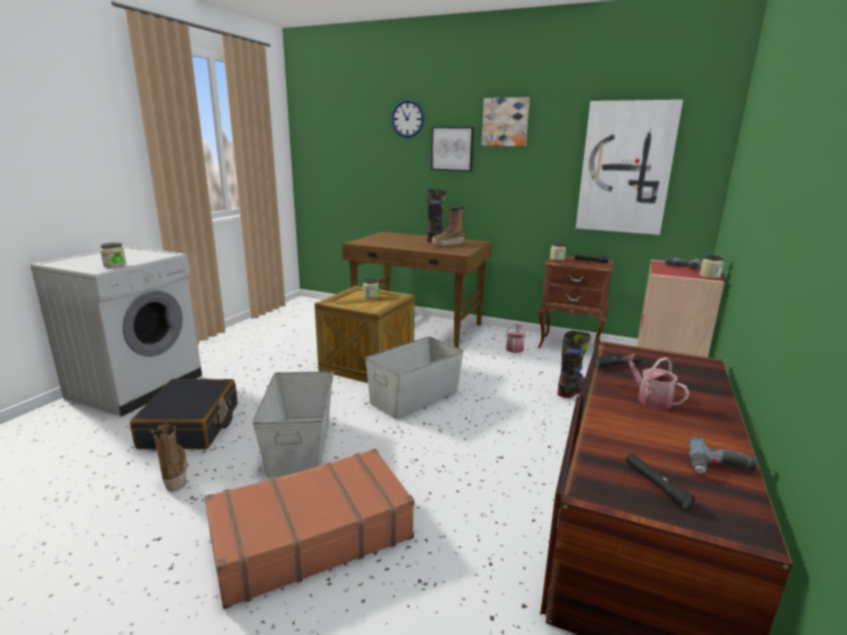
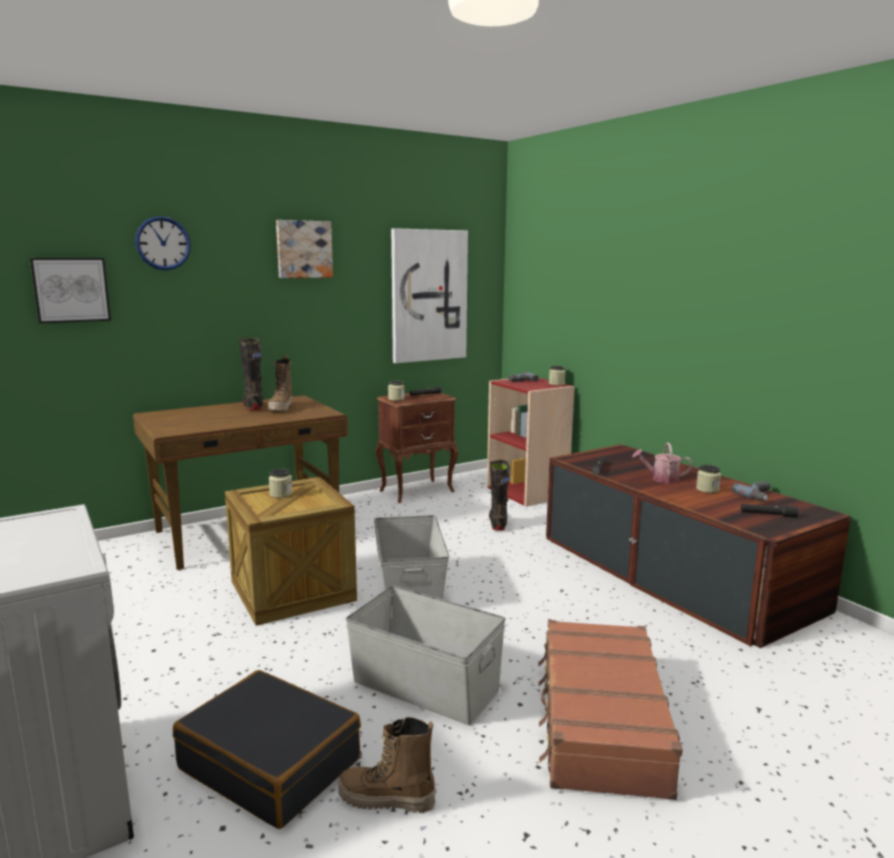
camera: 55 degrees left, 5 degrees down
(115, 265) = (62, 553): jar -> jar (707, 489)
(452, 149) = (237, 283): picture -> picture (71, 290)
(515, 348) = (383, 511): watering can -> none

